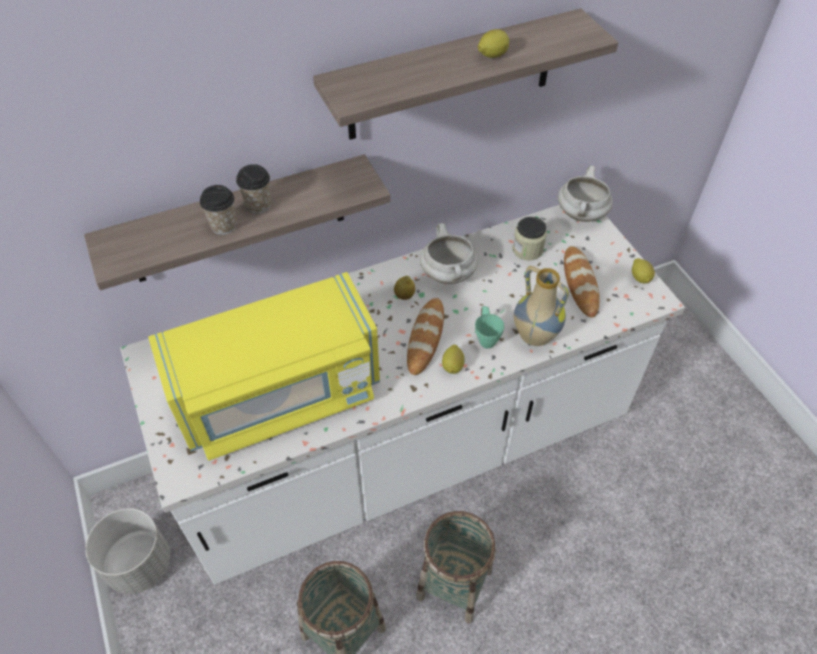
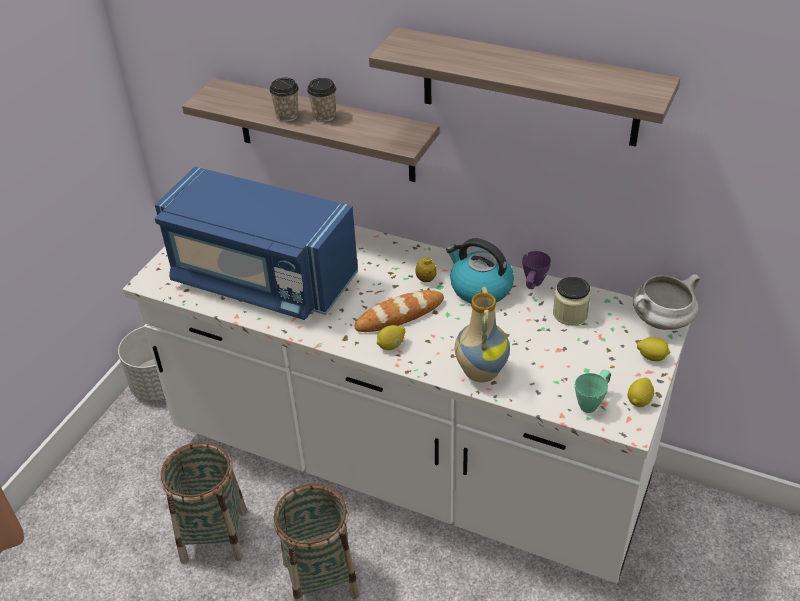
camera: 50 degrees right, 10 degrees down
(279, 395) = (261, 279): yellow microwave -> blue microwave
(449, 274) = (480, 288): white cooking pot -> kettle
(479, 246) = (533, 286): none -> purple mug
(486, 337) = (443, 346): green mug -> green mug (592, 402)
(492, 55) = (539, 73): lemon -> lemon (651, 357)
(580, 284) = (576, 366): bread -> none

